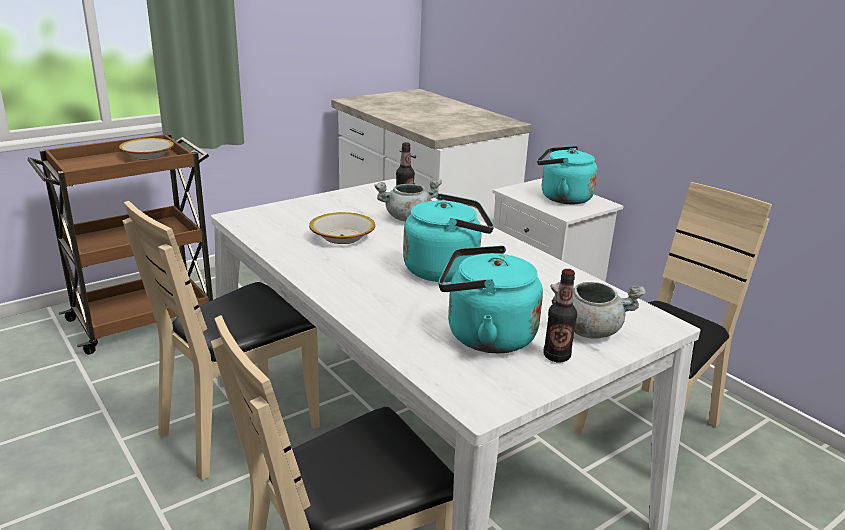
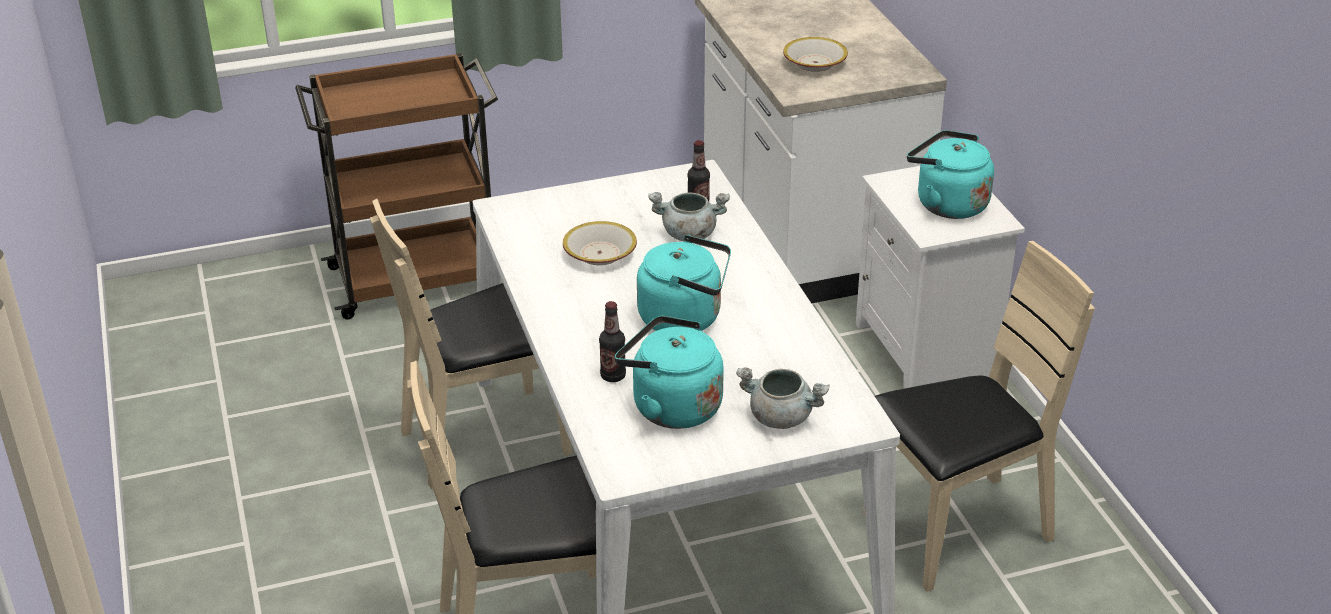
camera: 20 degrees right, 10 degrees up
(148, 155) = (430, 88): bowl -> bowl (815, 63)
(556, 356) = (724, 440): bottle -> bottle (613, 376)

